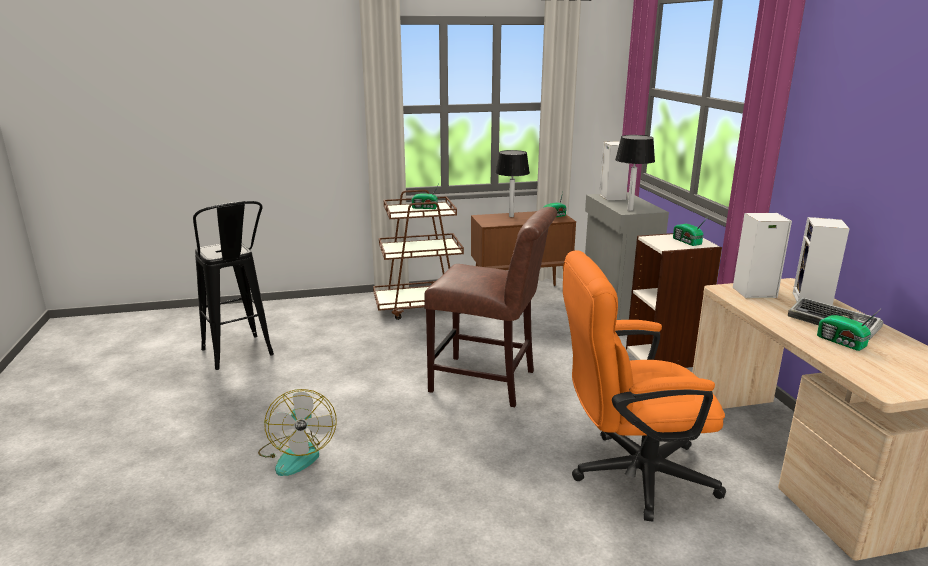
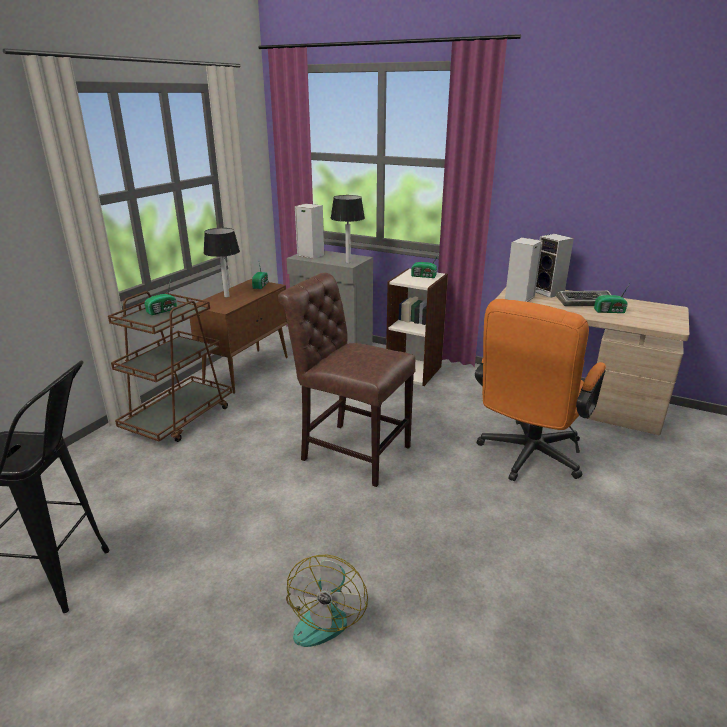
camera: 50 degrees left, 5 degrees up
(297, 454) = (325, 614): fan -> fan turned 75 degrees clockwise
(488, 382) = (351, 451): brown chair -> brown chair turned 120 degrees counterclockwise

